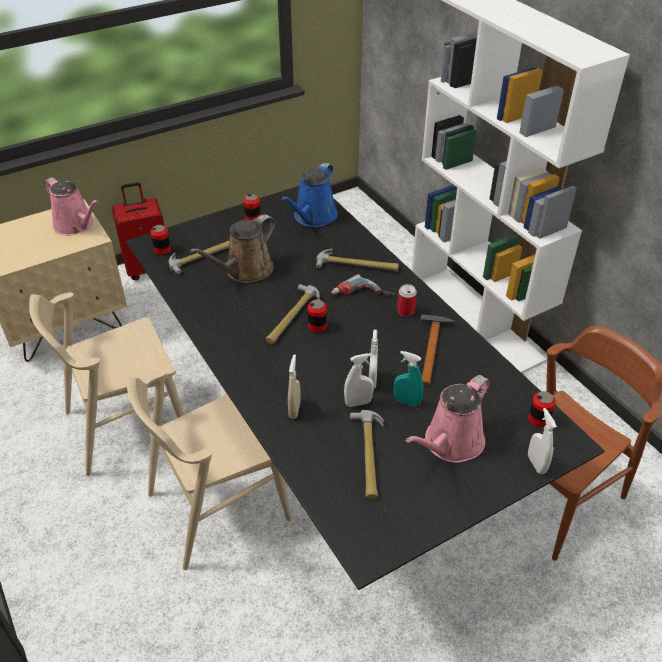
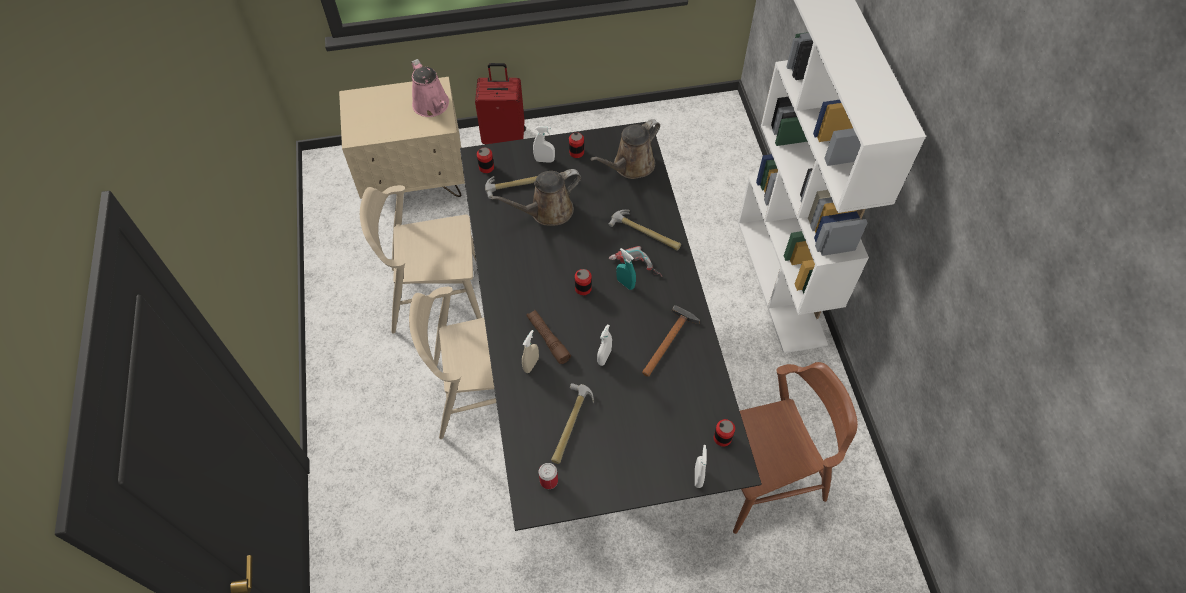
camera: 20 degrees right, 15 degrees up
(292, 316) = (566, 272): hammer -> none
(302, 381) = (548, 339): none -> brown flashlight
(313, 217) = (630, 166): blue watering can -> brown watering can
(358, 403) = (583, 374): white spray bottle -> white spray bottle (544, 160)
(405, 311) = (665, 295): can -> can (549, 481)
(406, 401) = (623, 386): turquoise spray bottle -> turquoise spray bottle (625, 283)
(450, 443) = (639, 436): pink watering can -> none

